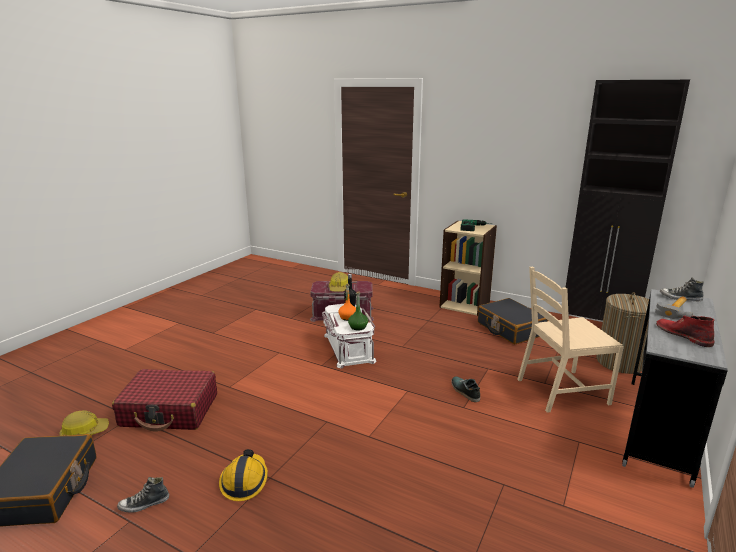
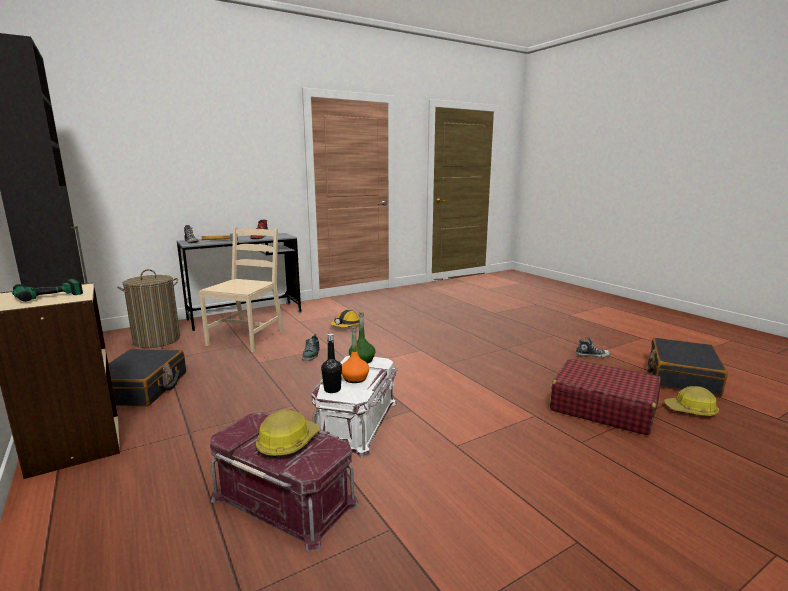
camera: 150 degrees left, 5 degrees down
(244, 481) = (522, 350): hard hat -> hard hat (346, 326)
(561, 391) = (247, 338): beige chair -> beige chair turned 90 degrees counterclockwise

